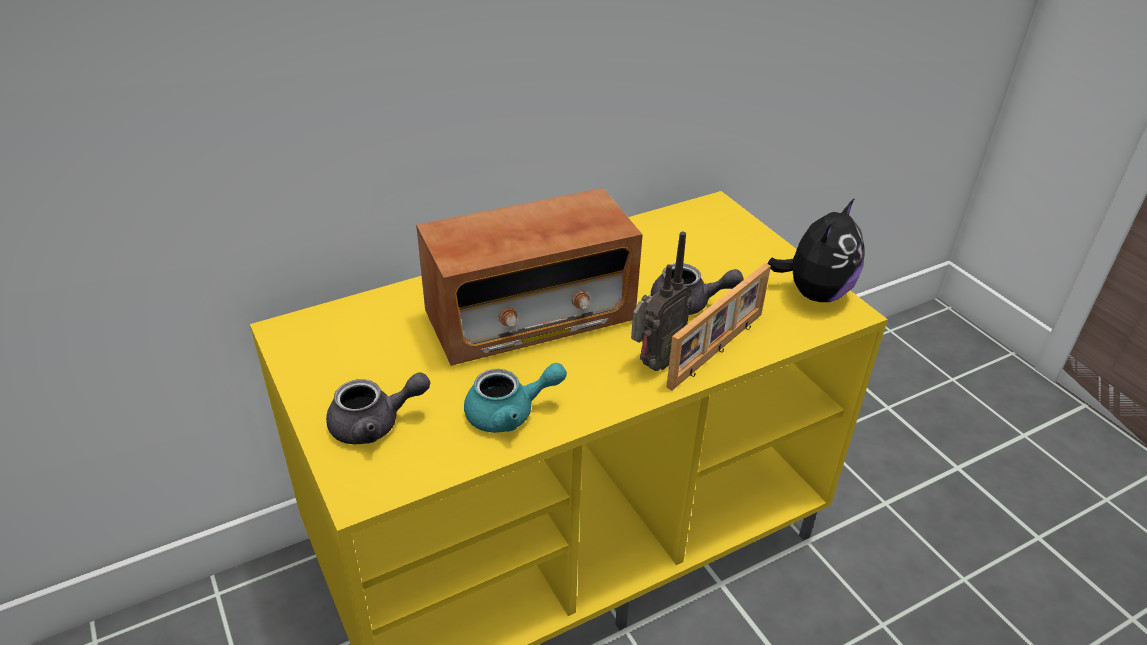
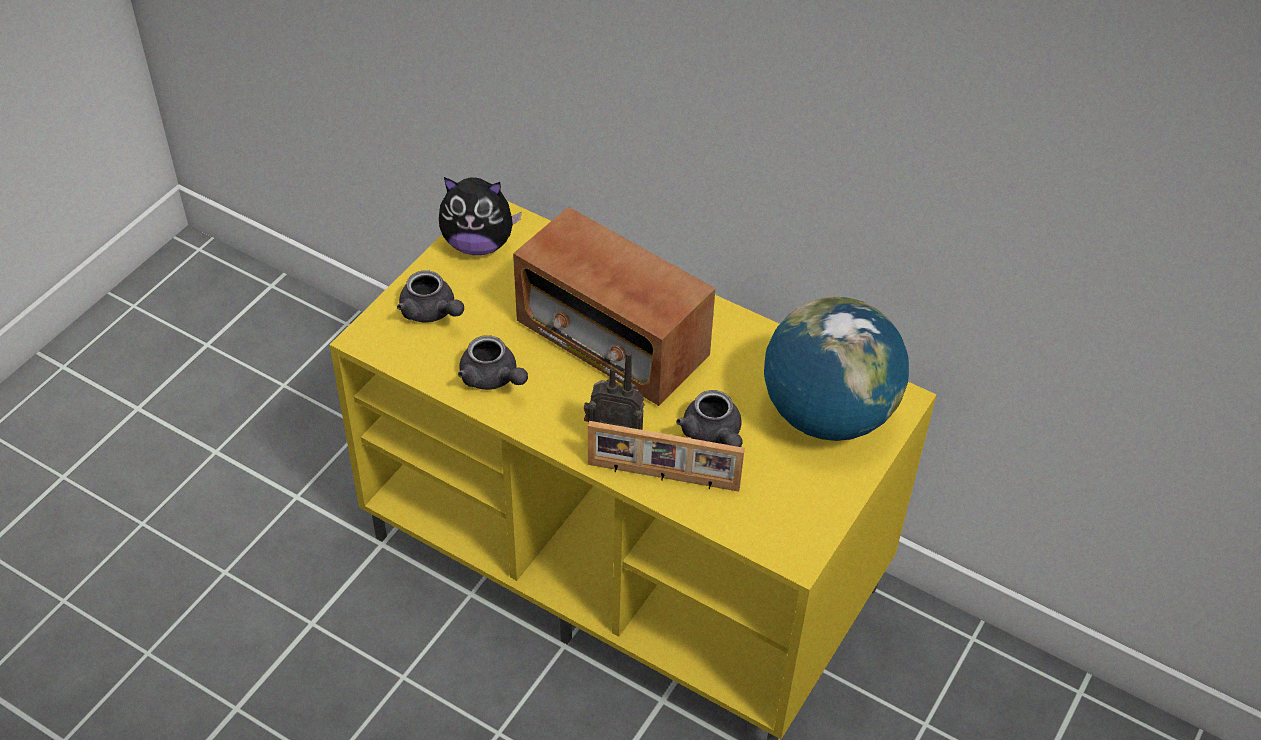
camera: 60 degrees right, 10 degrees up
(510, 413) = (493, 378): turquoise teapot -> grey teapot
(706, 242) = (827, 414): none -> globe
(815, 293) = (806, 522): plush toy -> plush toy (478, 244)

